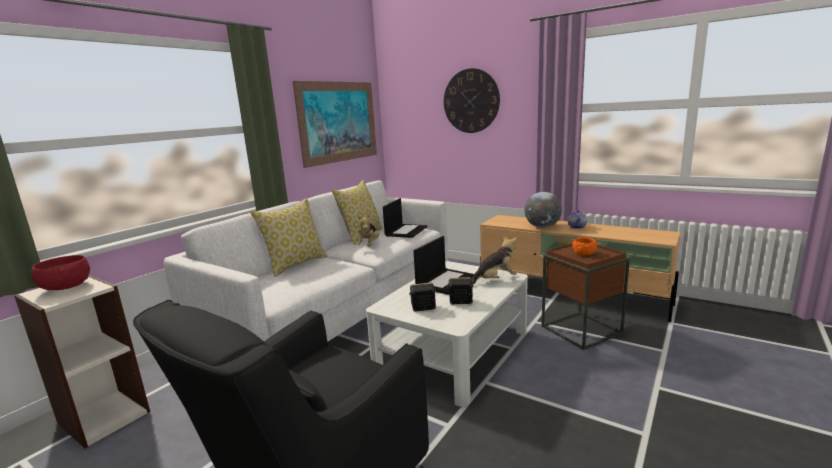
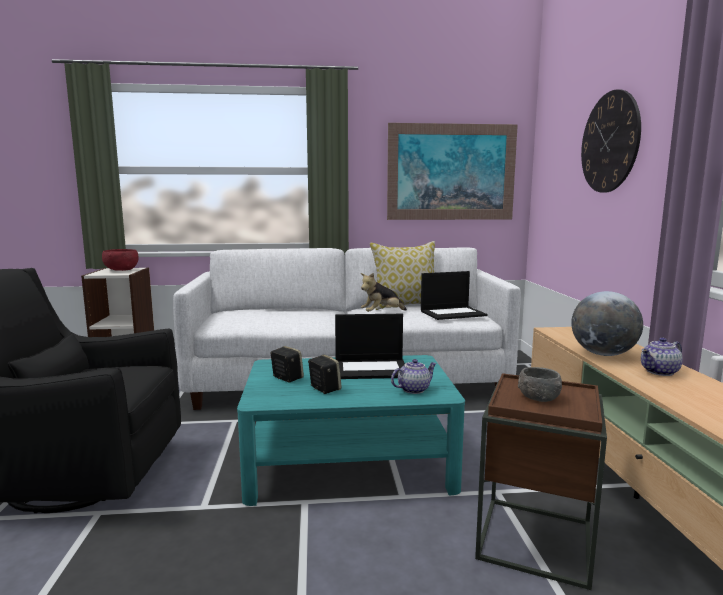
camera: 50 degrees right, 5 degrees down
(296, 264) = (300, 310): pillow -> none
(454, 350) = (349, 460): white coffee table -> turquoise coffee table
(495, 280) = (413, 389): plush toy -> teapot
(584, 254) = (538, 397): orange bowl -> grey bowl

